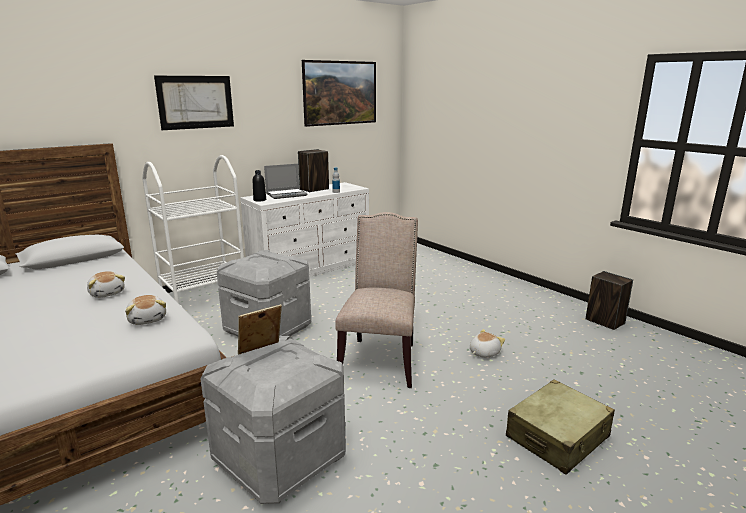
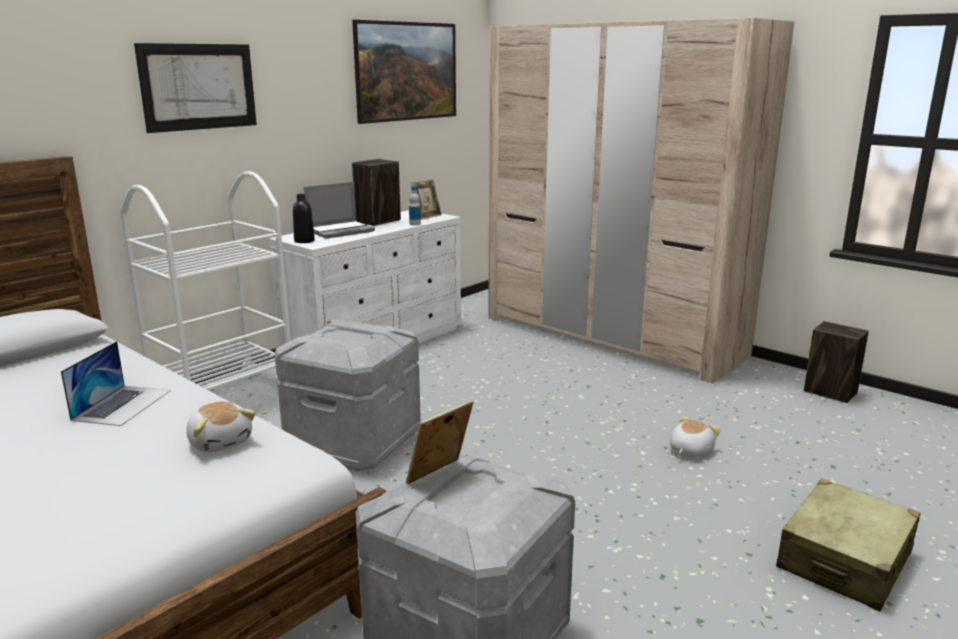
camera: 10 degrees left, 0 degrees up
(107, 293) = (122, 405): plush toy -> laptop
(347, 187) = (427, 217): none -> picture frame
(380, 359) = (547, 474): beige chair -> none
(466, 273) = (611, 336): none -> beige wardrobe

